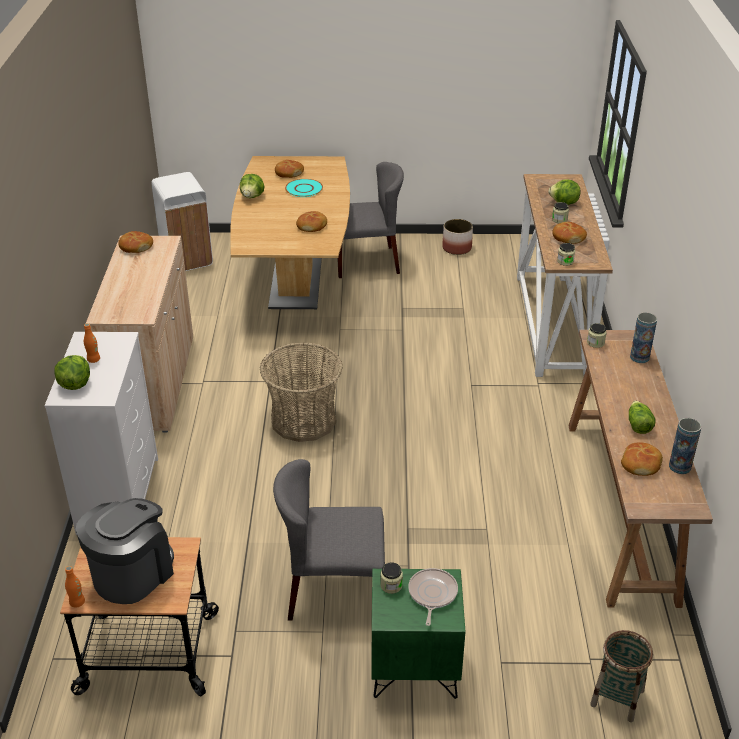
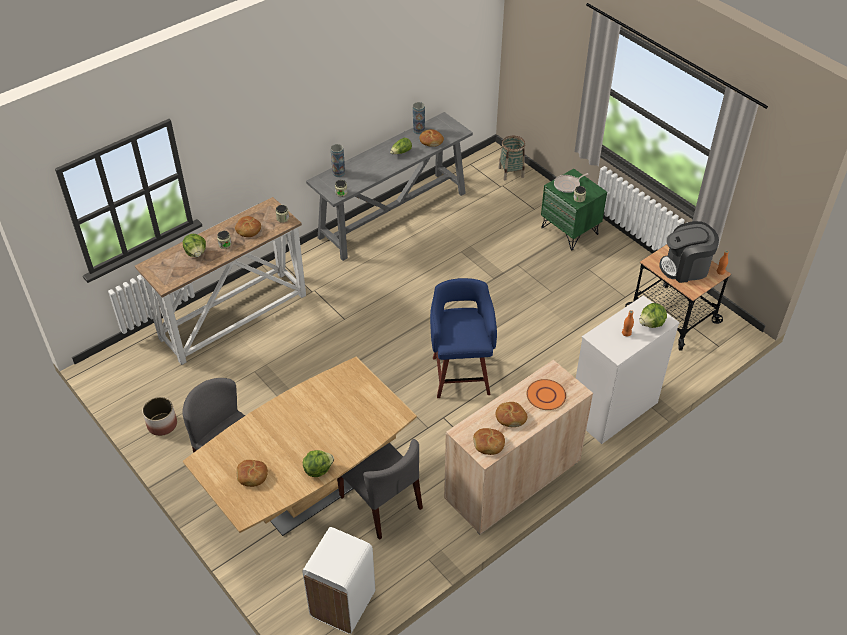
camera: 130 degrees left, 10 degrees up
(127, 297) = (545, 395): none -> orange plate
(303, 420) = (461, 373): basket -> blue stool
(304, 189) = (272, 444): turquoise plate -> none
(312, 226) = (329, 397): bread -> bread (510, 417)
(333, 590) = (563, 280): grey chair -> grey chair (381, 502)
(620, 509) = (393, 214): brown console table -> grey console table

